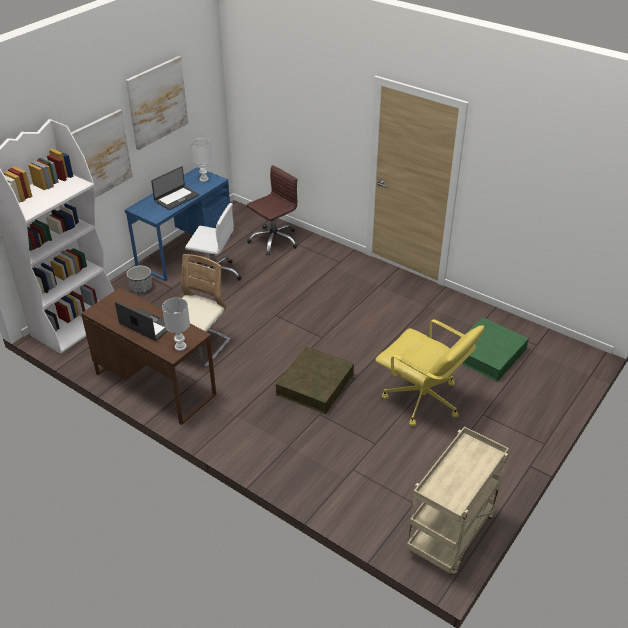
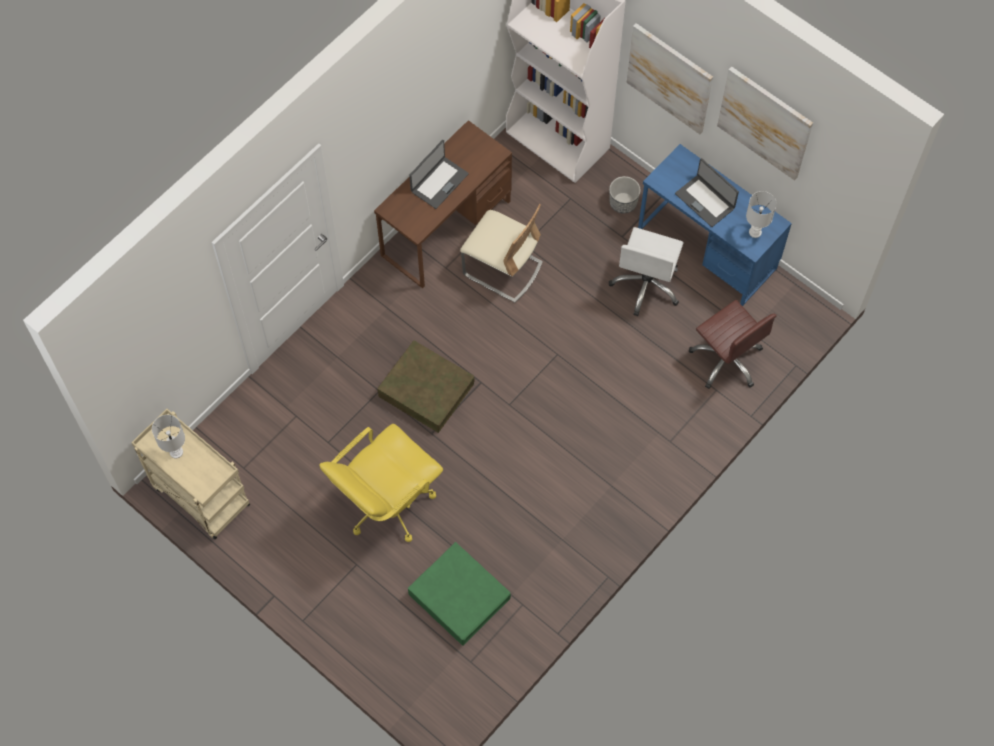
camera: 95 degrees right, 25 degrees up
(180, 347) = (399, 215): white table lamp -> white table lamp (176, 451)

